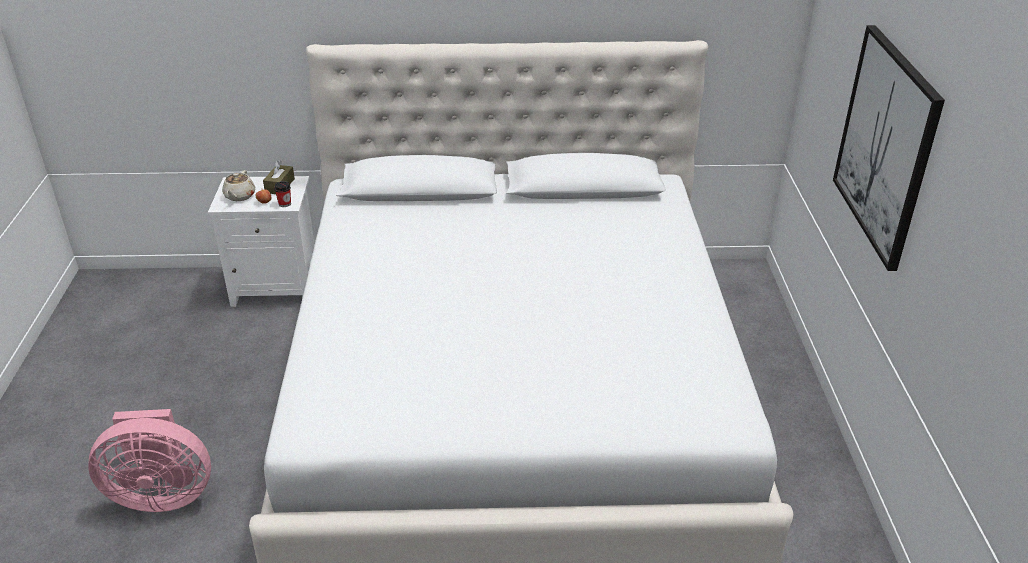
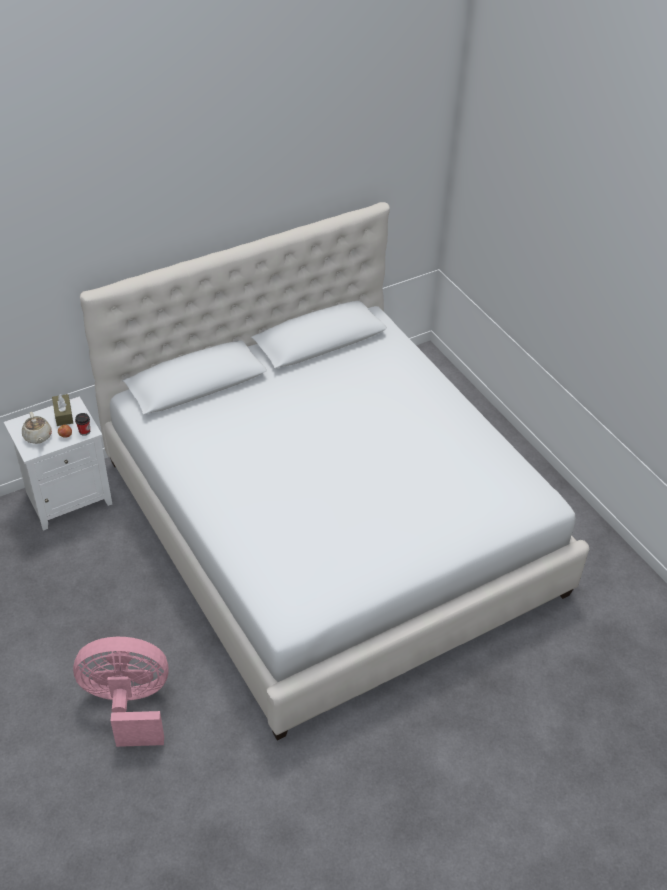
camera: 30 degrees left, 10 degrees up
(161, 494) = (128, 705): pink fan -> pink fan turned 150 degrees counterclockwise
(885, 145) = (565, 275): picture -> none

